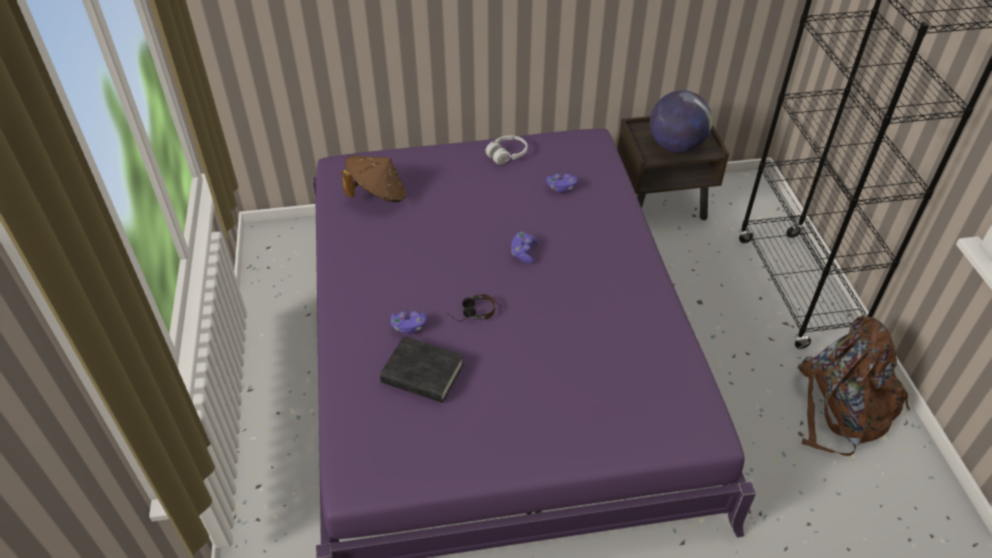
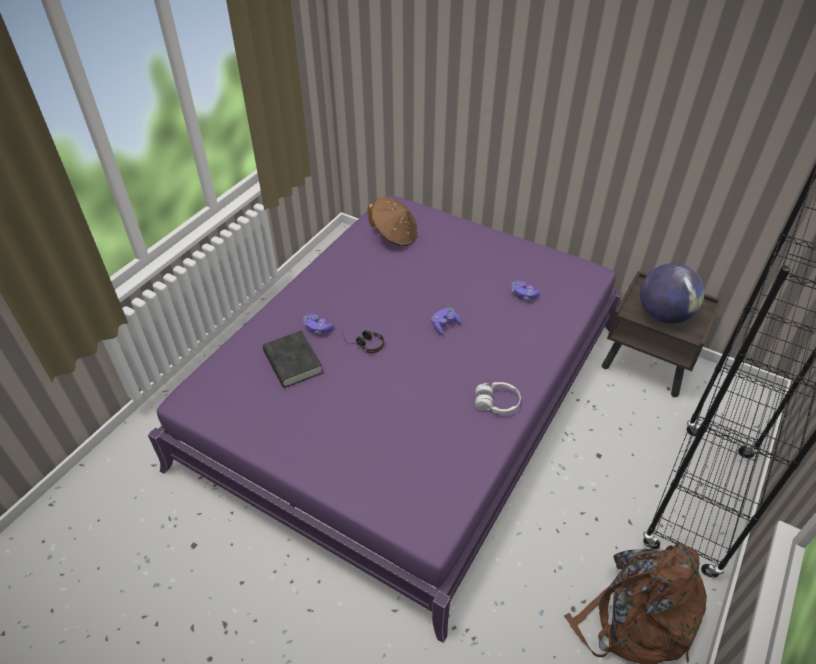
camera: 40 degrees right, 0 degrees up
(507, 155) = (510, 252): white headphones -> white headphones (496, 403)

